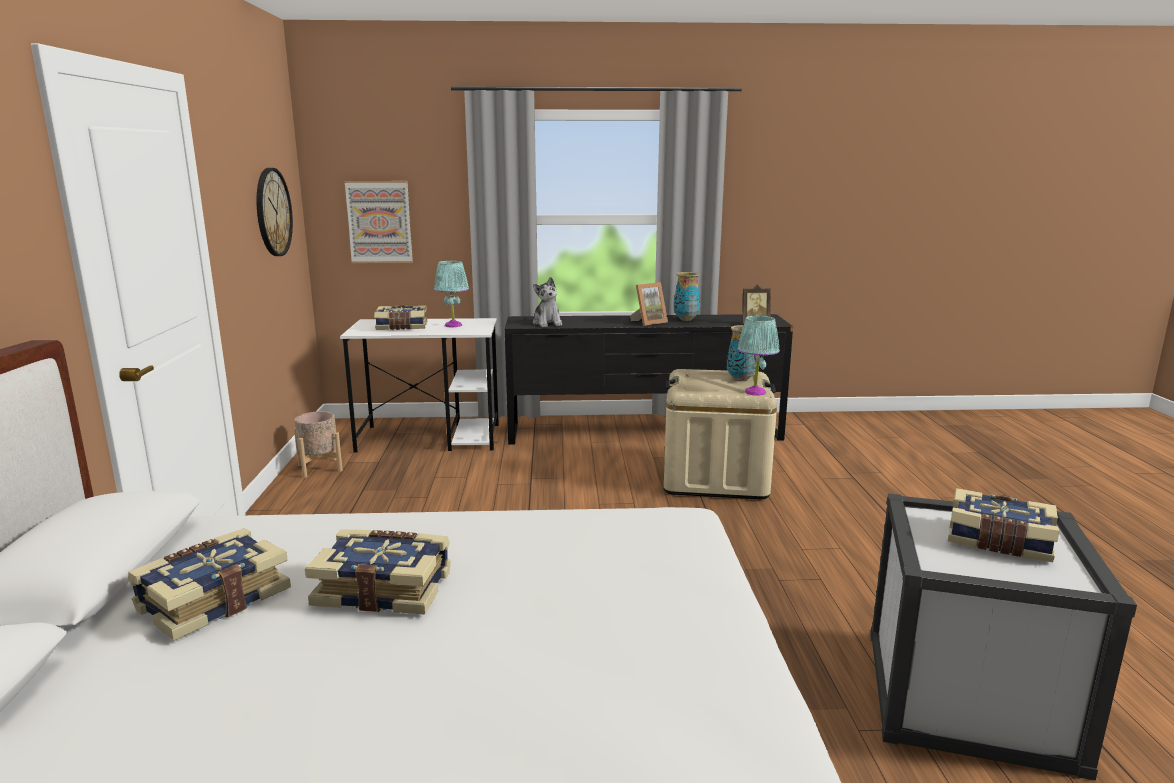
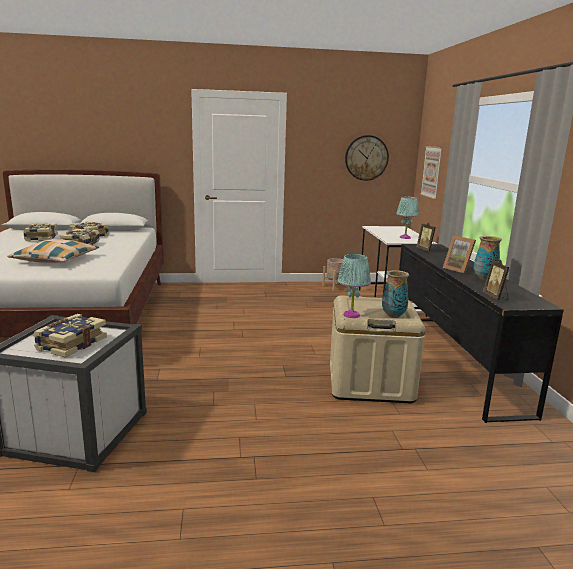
camera: 85 degrees right, 0 degrees up
(401, 327) = (390, 231): book -> book (40, 238)
(547, 323) = (426, 250): plush toy -> picture frame
(583, 598) = (56, 260): none -> pillow

